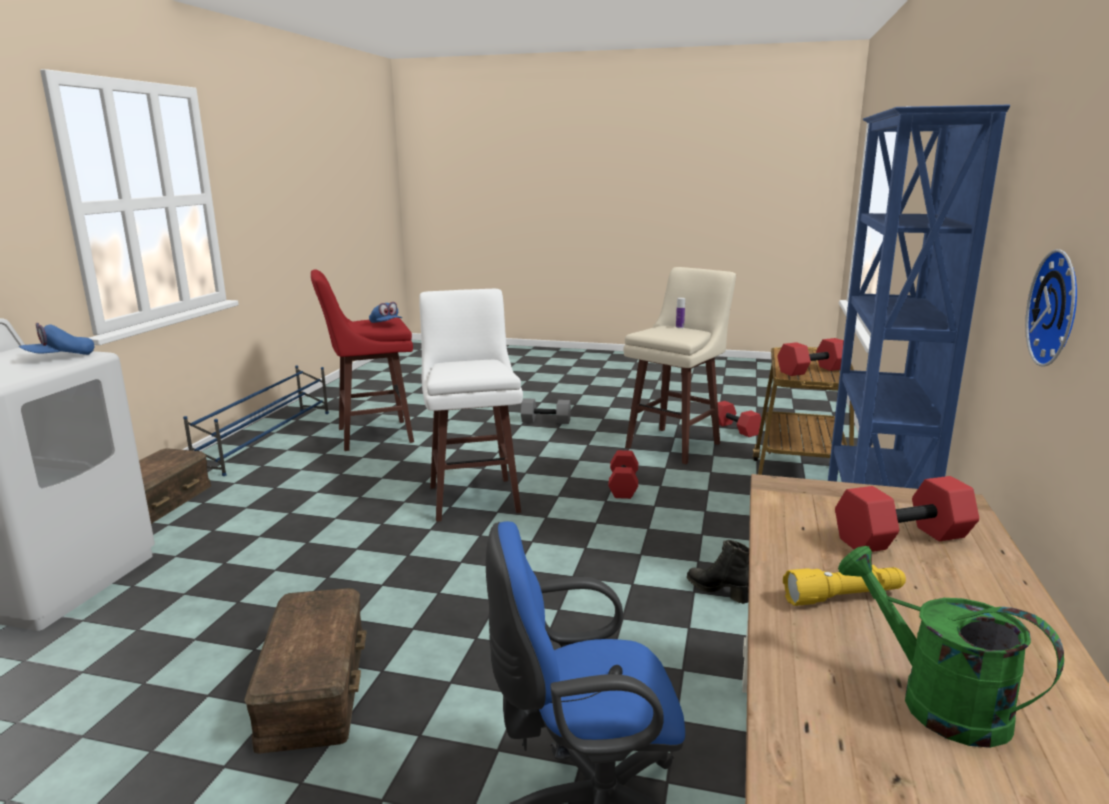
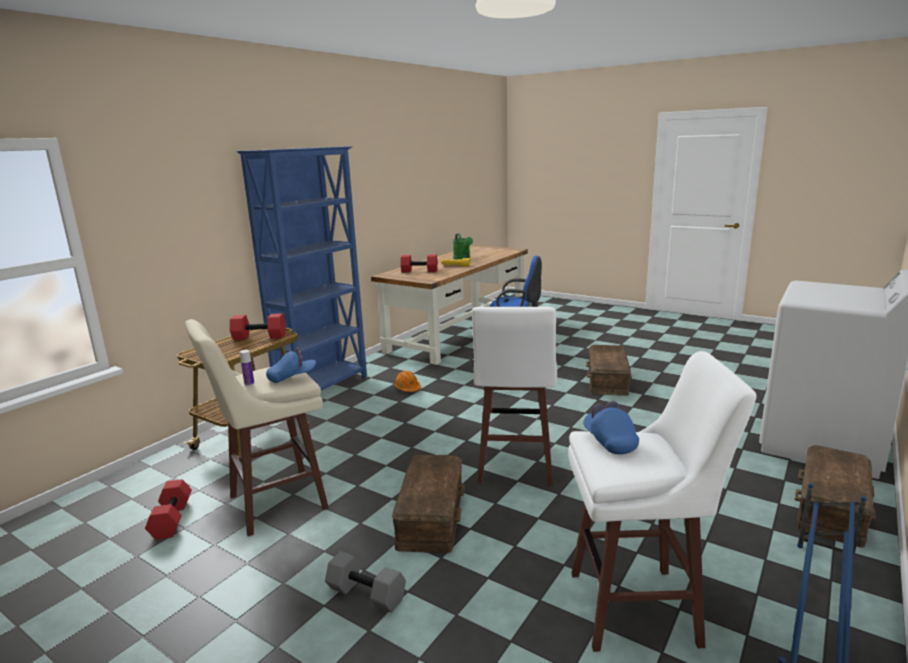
camera: 160 degrees left, 0 degrees up
(60, 357) = (812, 298): blue cap -> blue cap (292, 377)
(372, 435) = (638, 609): red stool -> white stool
(535, 455) = (430, 515): none -> brown storage box
(624, 486) = (383, 458): red dumbbell -> none
(718, 590) = (407, 388): black boot -> orange hard hat
(1060, 308) = (376, 205): wall clock -> none

